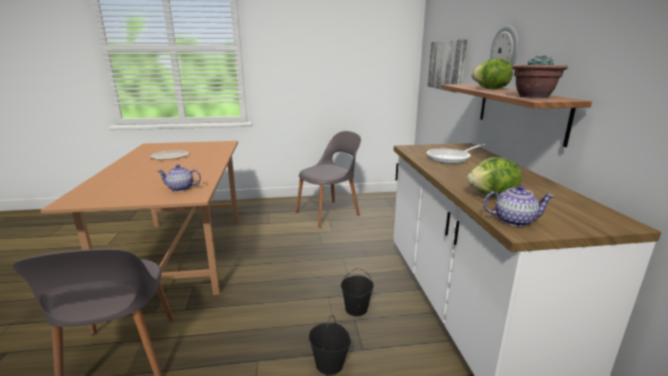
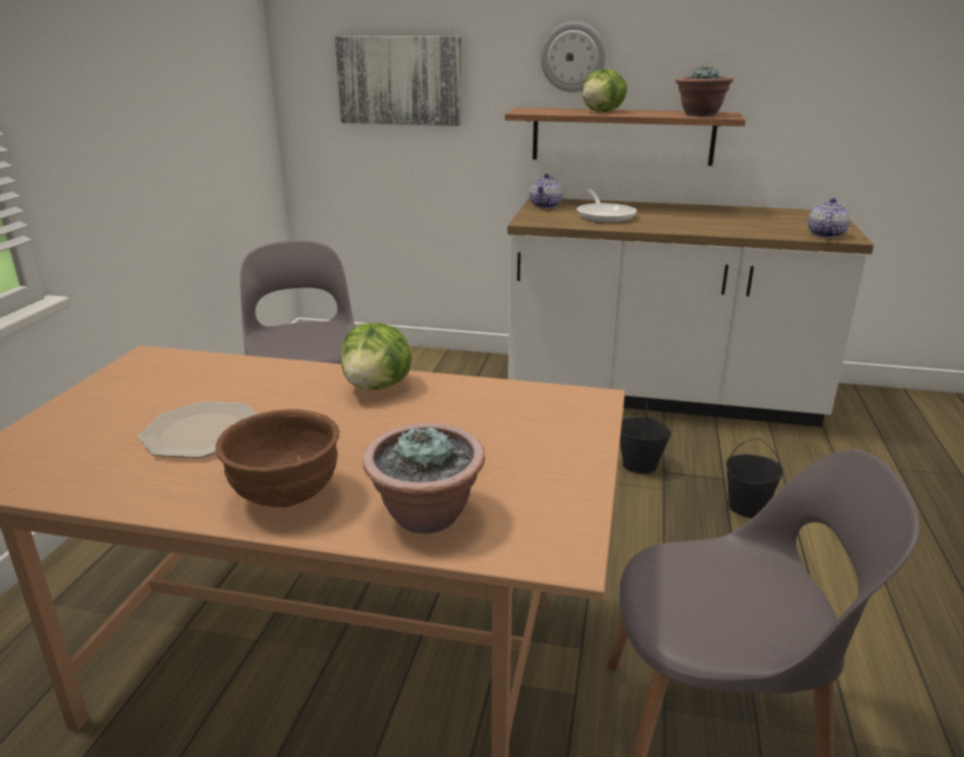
camera: 70 degrees left, 5 degrees up
(103, 184) = (426, 516): none -> potted plant
(124, 169) = (284, 496): none -> brown bowl
(181, 188) = (532, 412): teapot -> teapot (546, 206)
(492, 196) = (757, 228): lettuce -> lettuce (377, 387)

